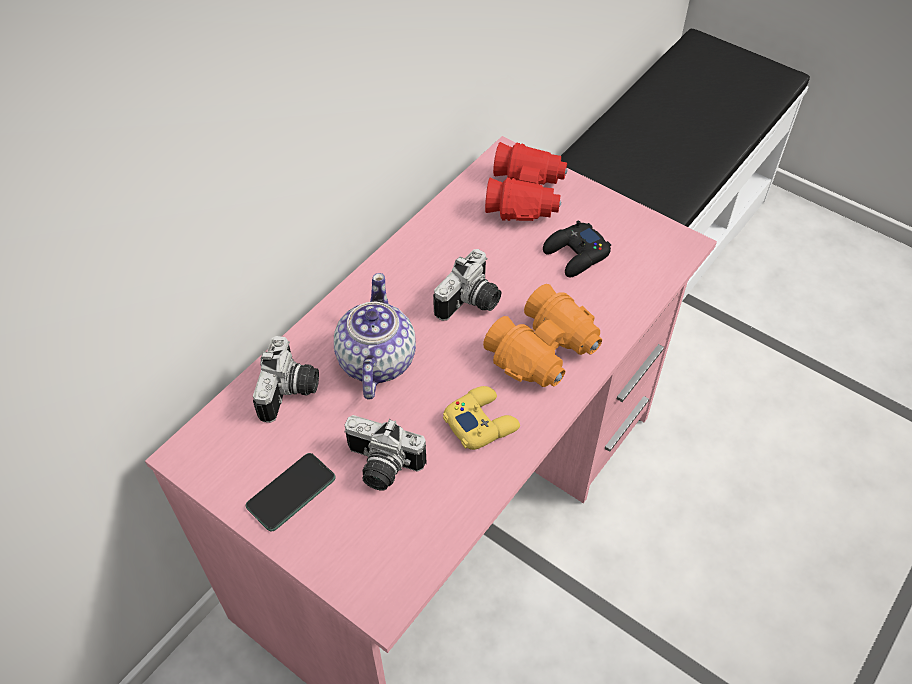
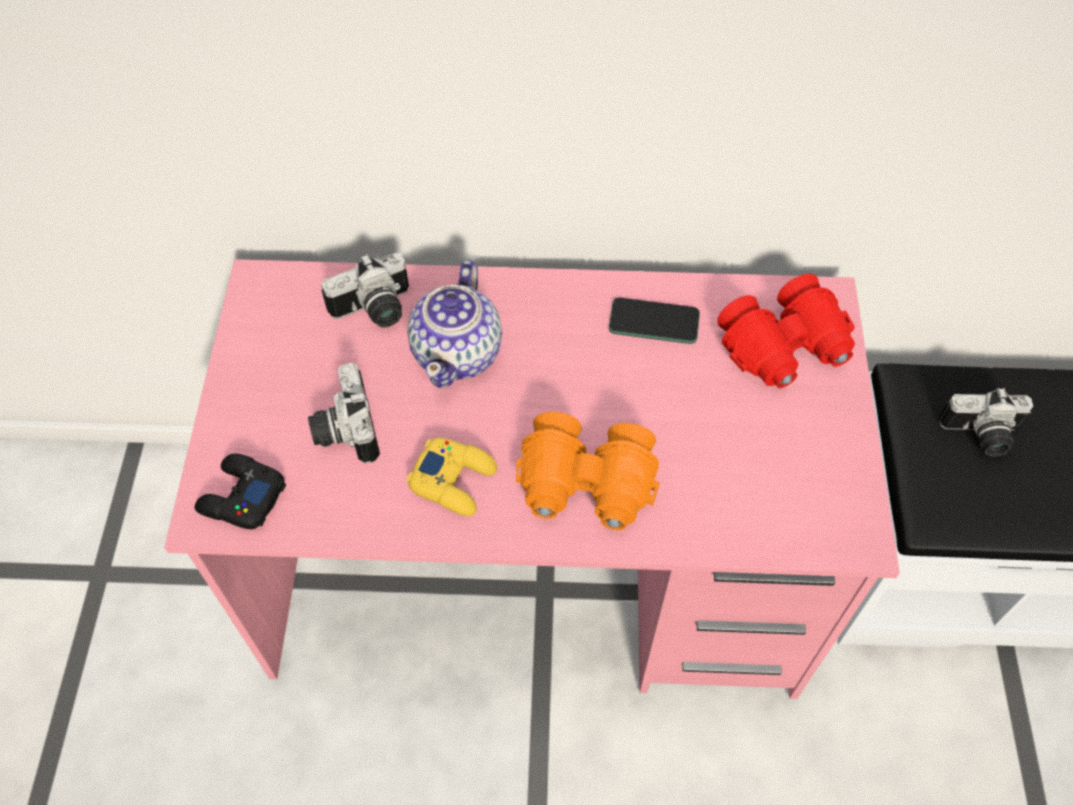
camera: 55 degrees right, 5 degrees up
(291, 492) = (271, 378): phone -> phone (654, 322)
(375, 361) = (458, 352): teapot -> teapot turned 135 degrees clockwise
(471, 303) = (594, 386): camera -> camera (981, 436)
(576, 255) = (743, 442): black game controller -> black game controller (241, 497)

